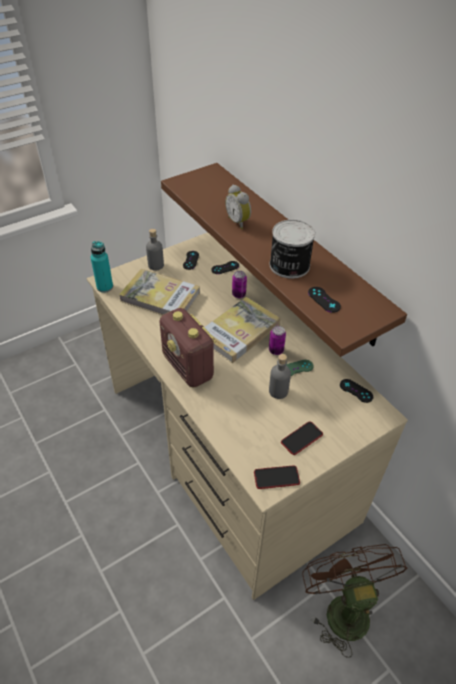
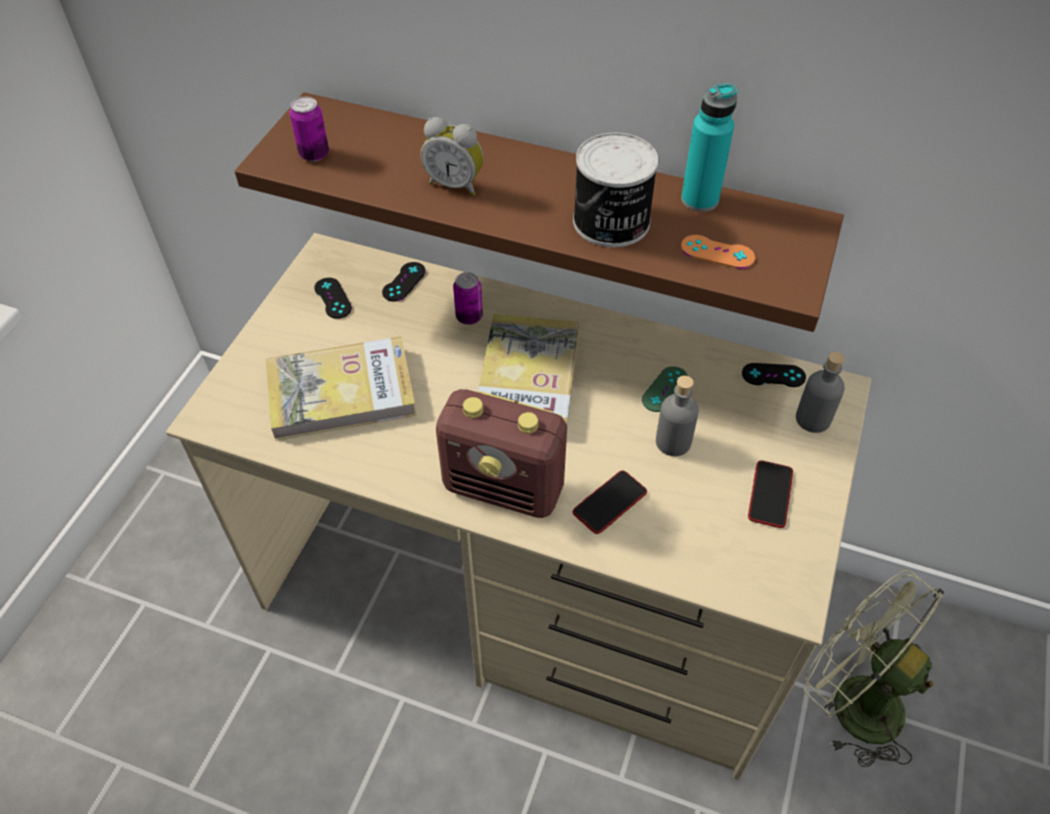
camera: 35 degrees left, 5 degrees up
(105, 287) = (220, 429): turquoise bottle -> turquoise bottle (699, 200)
(156, 265) = (278, 339): grey bottle -> grey bottle (812, 419)
(276, 350) = (610, 378): can -> can (314, 154)
(276, 477) = (792, 578): phone -> phone (609, 502)
(324, 299) = (717, 252): black game controller -> orange game controller
(342, 607) = (851, 701): brown fan -> green fan

